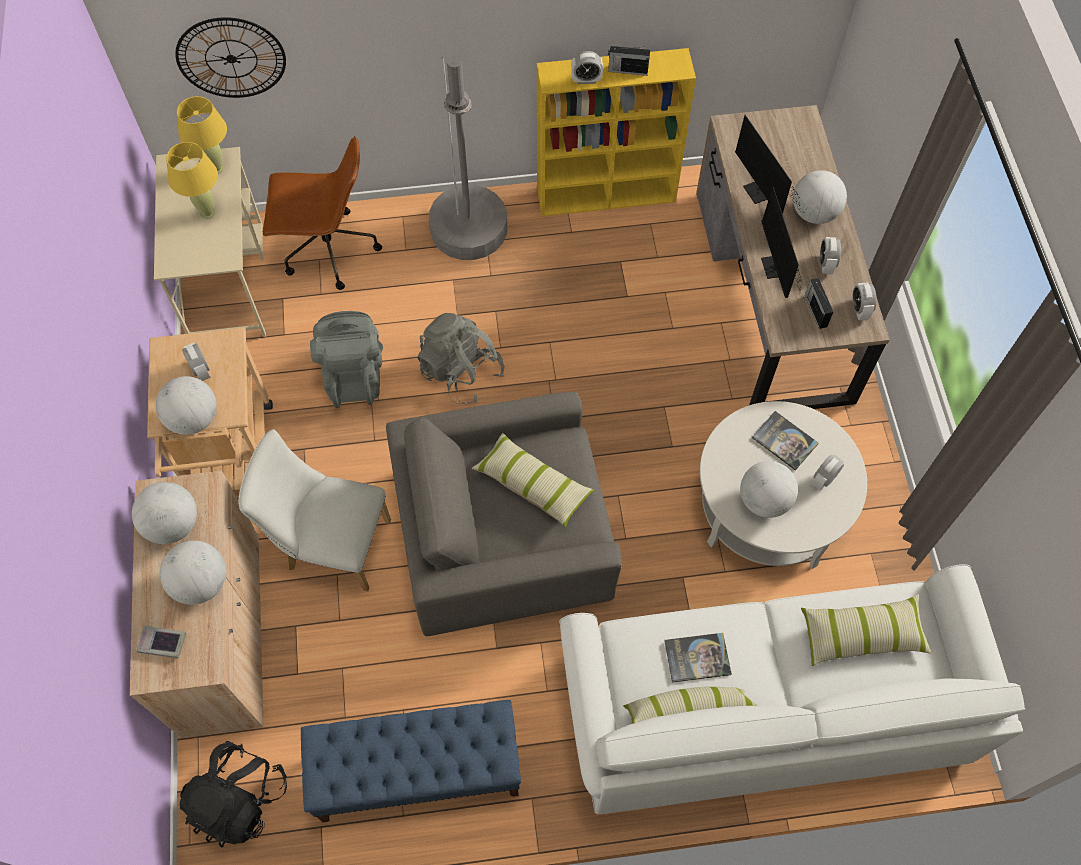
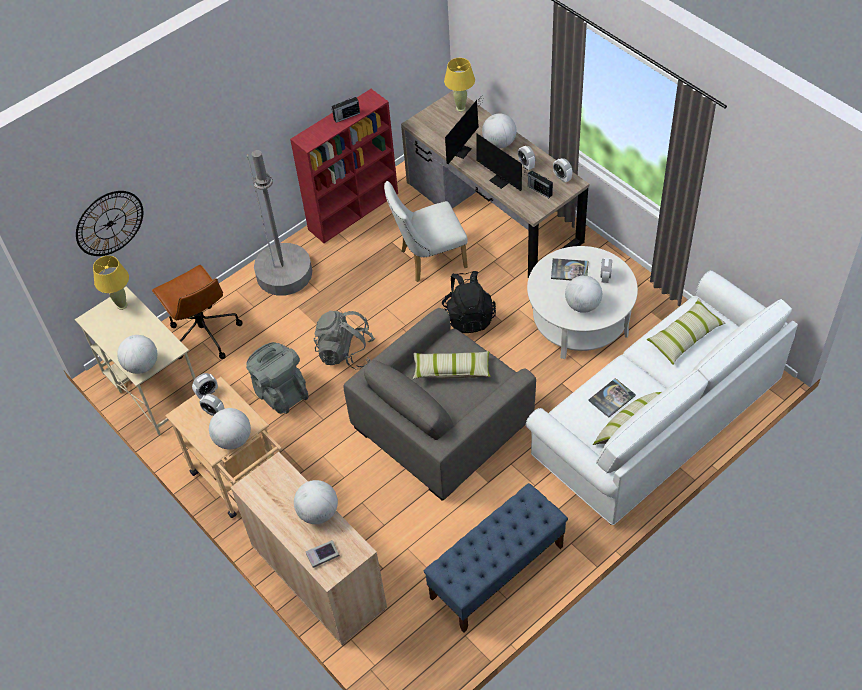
camera: 30 degrees left, 10 degrees down
(173, 525) = (274, 495): globe -> globe (142, 365)
(207, 213) = (138, 332): yellow table lamp -> yellow table lamp (460, 108)
(240, 800) = (405, 654): black backpack -> black backpack (469, 316)
(328, 250) = (204, 334): brown office chair -> brown office chair turned 90 degrees clockwise
(331, 544) = (344, 489): white chair -> white chair (428, 260)
(586, 80) = (327, 133): alarm clock -> alarm clock (207, 392)
(607, 194) = (354, 210): yellow bookcase -> red bookcase
(760, 195) = (462, 149): monitor -> monitor turned 90 degrees counterclockwise

